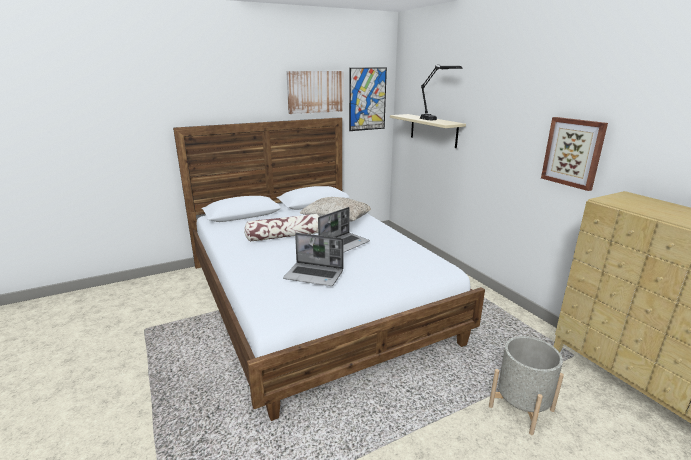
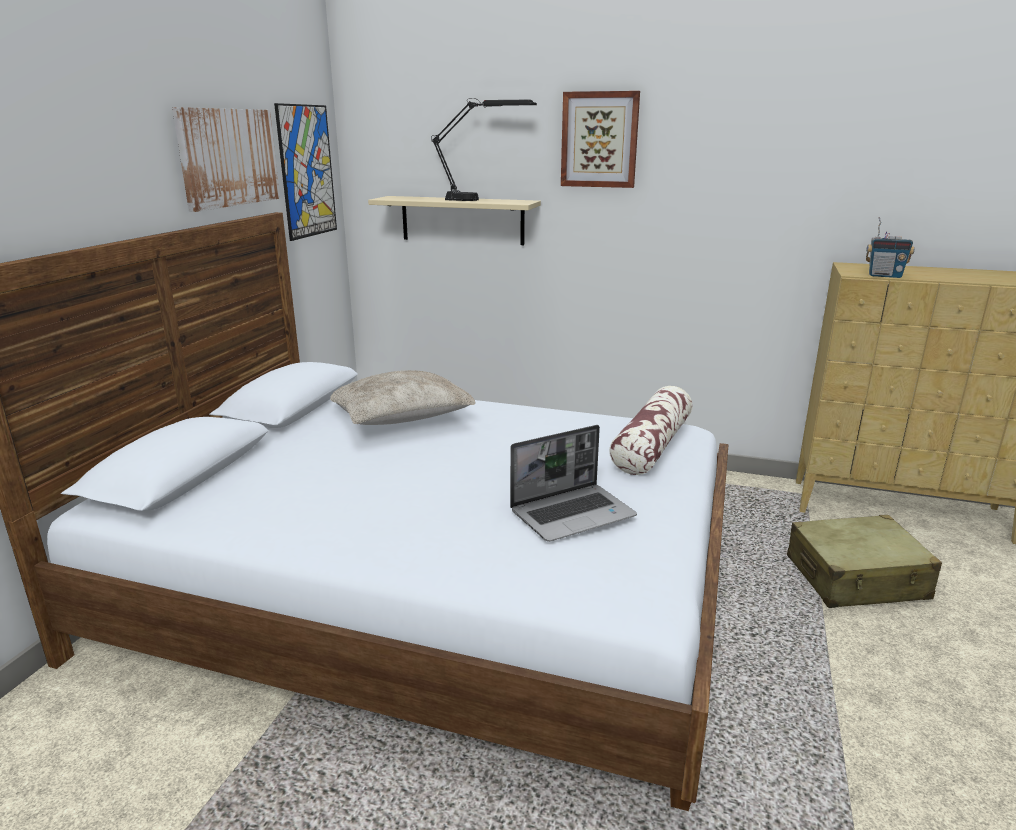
camera: 45 degrees left, 0 degrees up
(284, 236) = (373, 478): pillow -> pillow (652, 445)
(344, 244) = (500, 450): laptop -> none
(521, 408) = (856, 578): grey planter -> beige suitcase
(573, 152) = (749, 222): picture -> picture (599, 140)
(624, 206) = (884, 276): none -> radio

